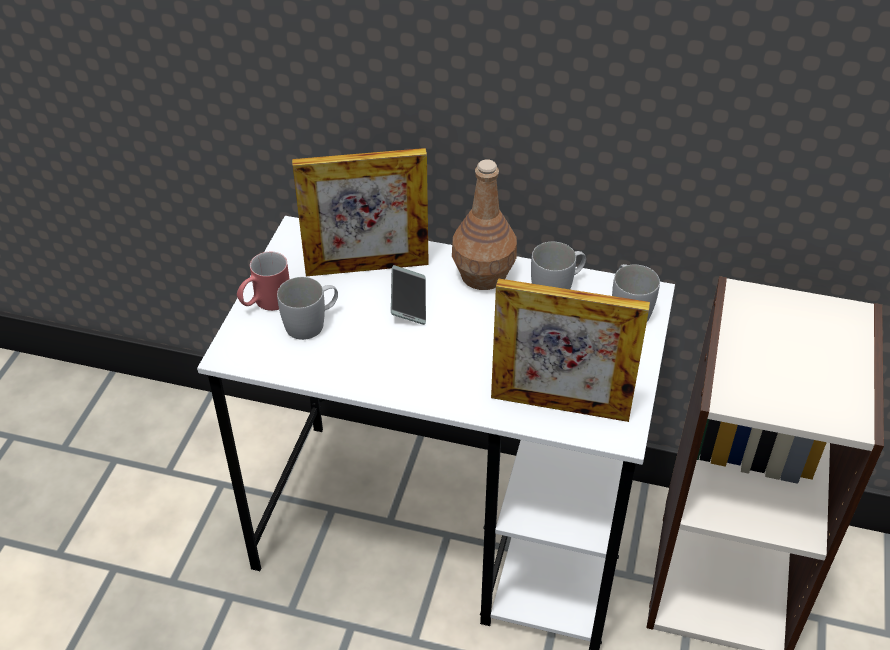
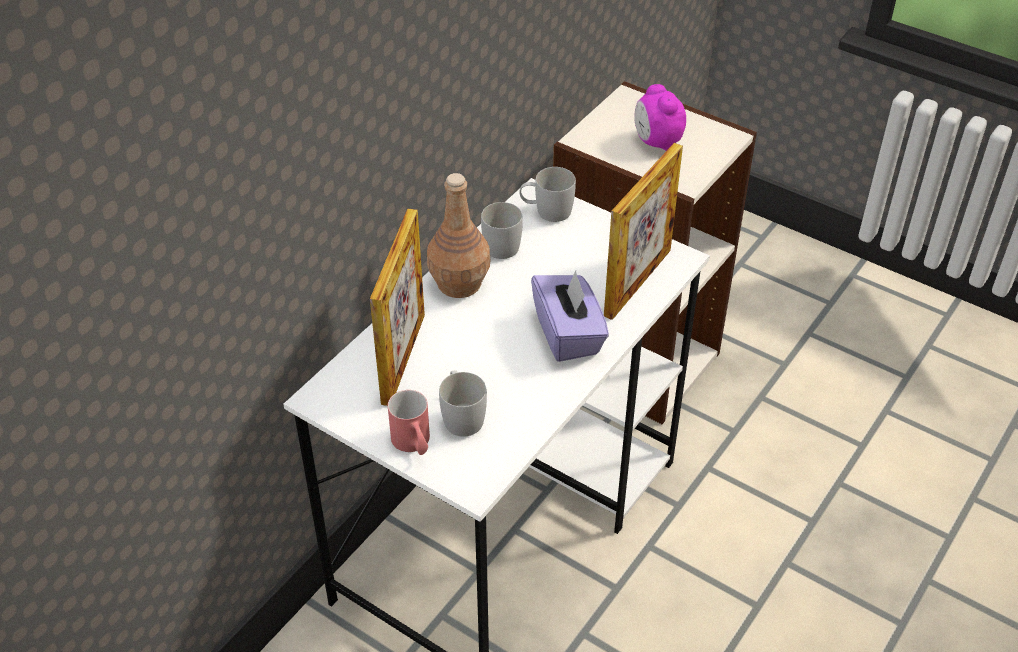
camera: 70 degrees left, 0 degrees up
(408, 300) = (466, 340): phone -> none
(452, 369) = (568, 334): none -> purple tissue box
(787, 357) = (656, 142): none -> alarm clock

